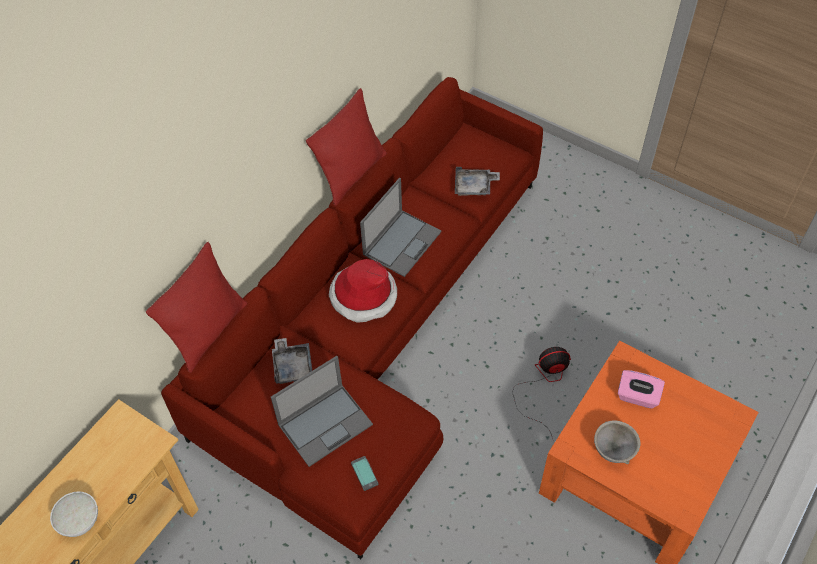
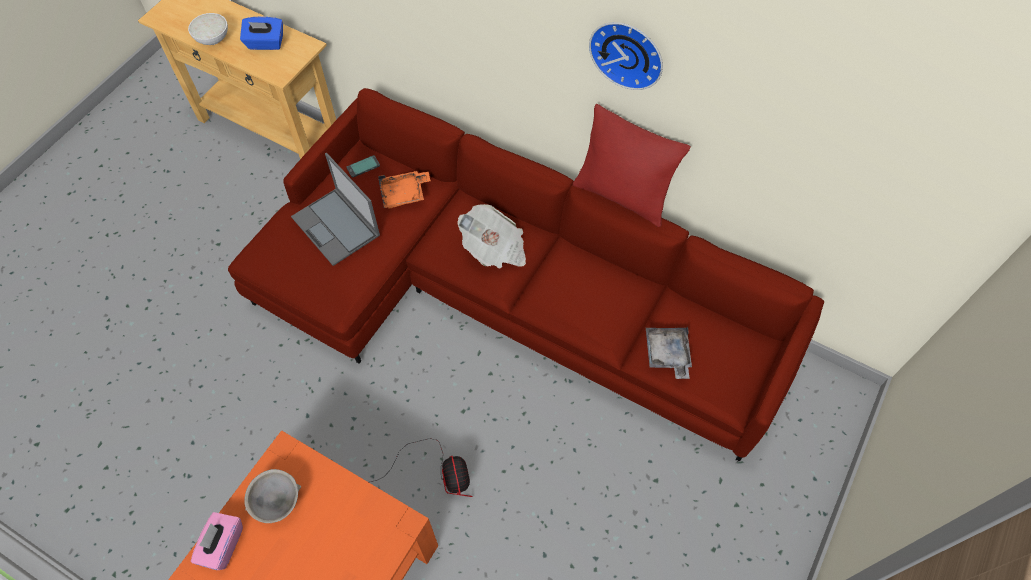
camera: 85 degrees right, 5 degrees up
(103, 461) = (265, 43): none -> blue tissue box
(208, 332) = (407, 101): red pillow -> none
(292, 366) = (404, 194): grey tray -> orange tray
(311, 77) = (628, 52): none -> wall clock
(363, 296) = (494, 249): hat -> newspaper
(364, 473) = (280, 263): phone -> phone (363, 167)
(402, 242) = (571, 281): laptop -> none
(637, 396) = (346, 535): pink tissue box -> pink tissue box (222, 545)

